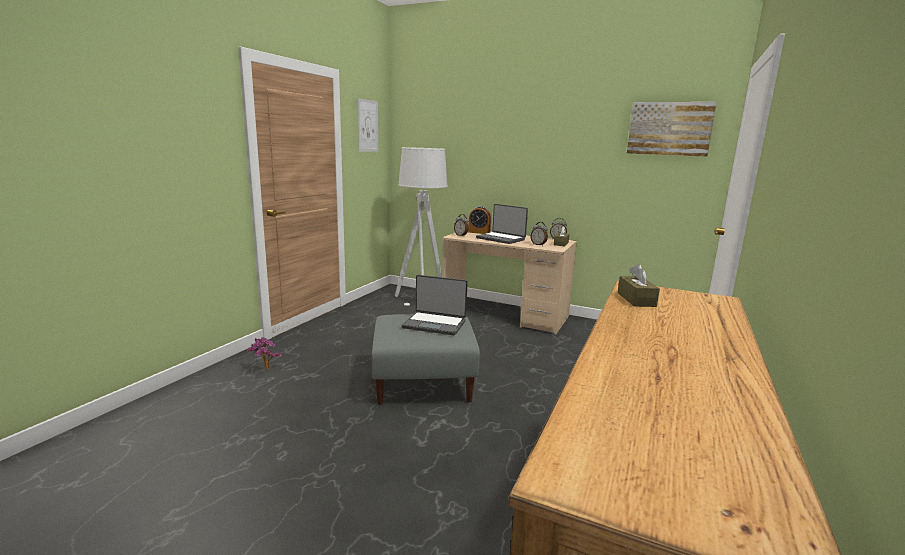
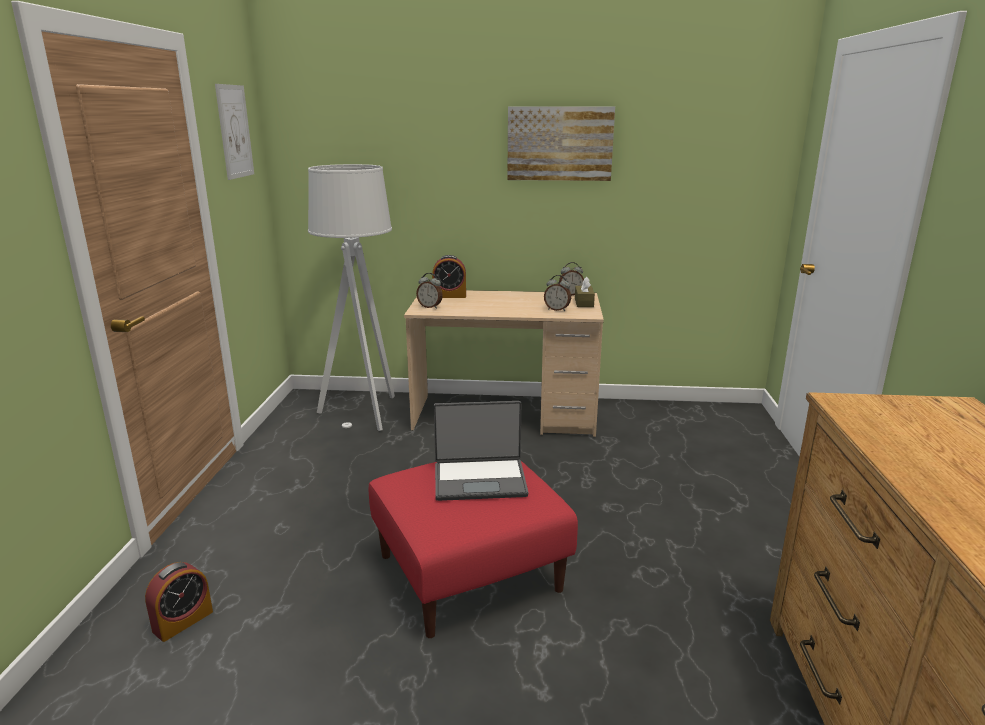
camera: 20 degrees left, 5 degrees up
(265, 370) = (183, 621): potted plant -> alarm clock
(424, 382) = (470, 572): grey ottoman -> red ottoman
(501, 239) = (494, 305): laptop -> none
(636, 299) = (883, 431): brown tissue box -> none
(669, 129) = (718, 124): picture -> picture (559, 143)

